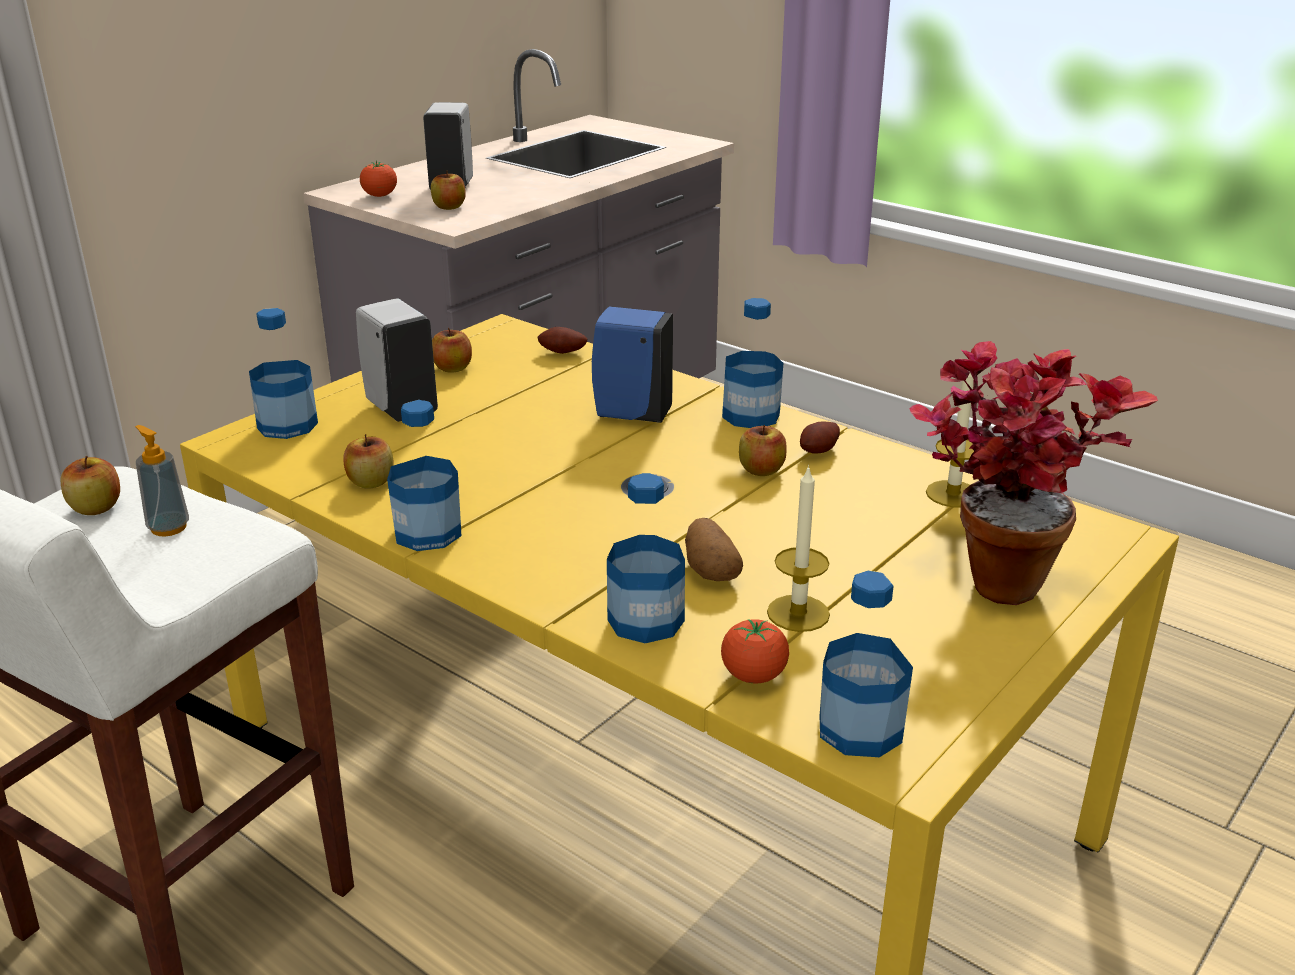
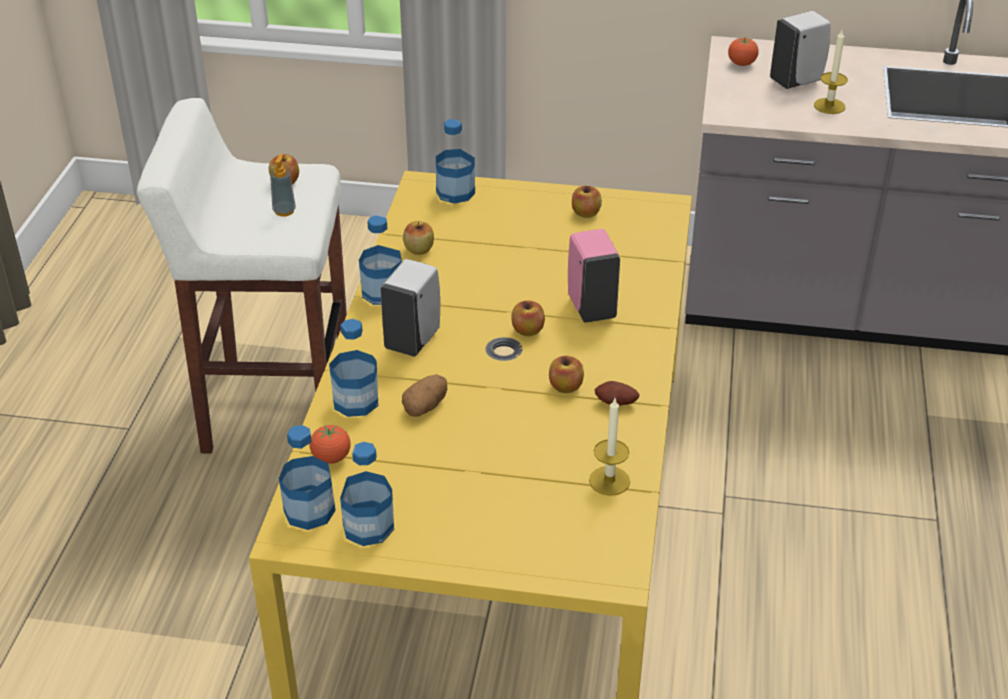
camera: 60 degrees right, 10 degrees up
(400, 408) = (513, 219): white soap dispenser -> white soap dispenser (413, 339)
(449, 207) = (755, 98): apple -> apple (528, 330)
(562, 353) = (654, 245): potato -> none
(630, 415) = (591, 307): blue soap dispenser -> pink soap dispenser
(751, 415) = (641, 357): bottle -> bottle (368, 527)
(798, 613) = (405, 455): candle -> candle (829, 106)
(995, 573) = (515, 525): potted plant -> none

